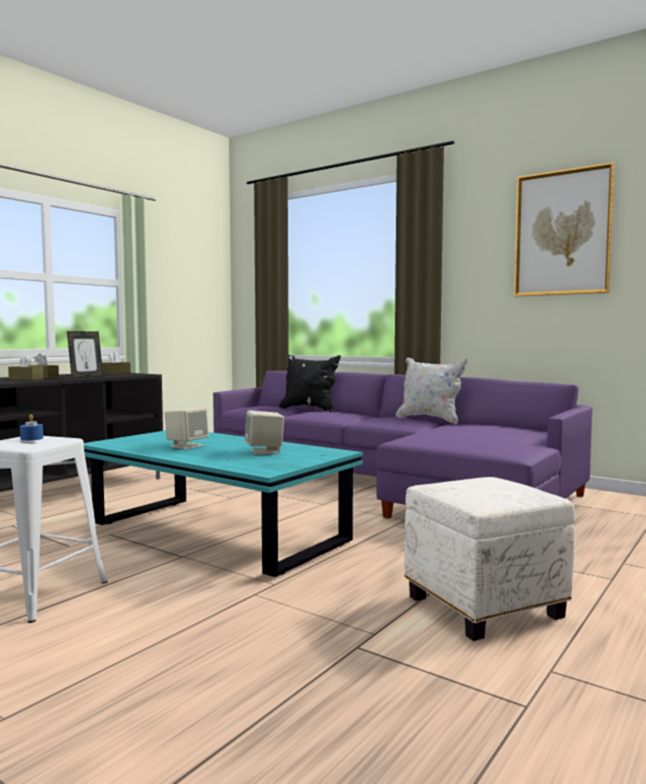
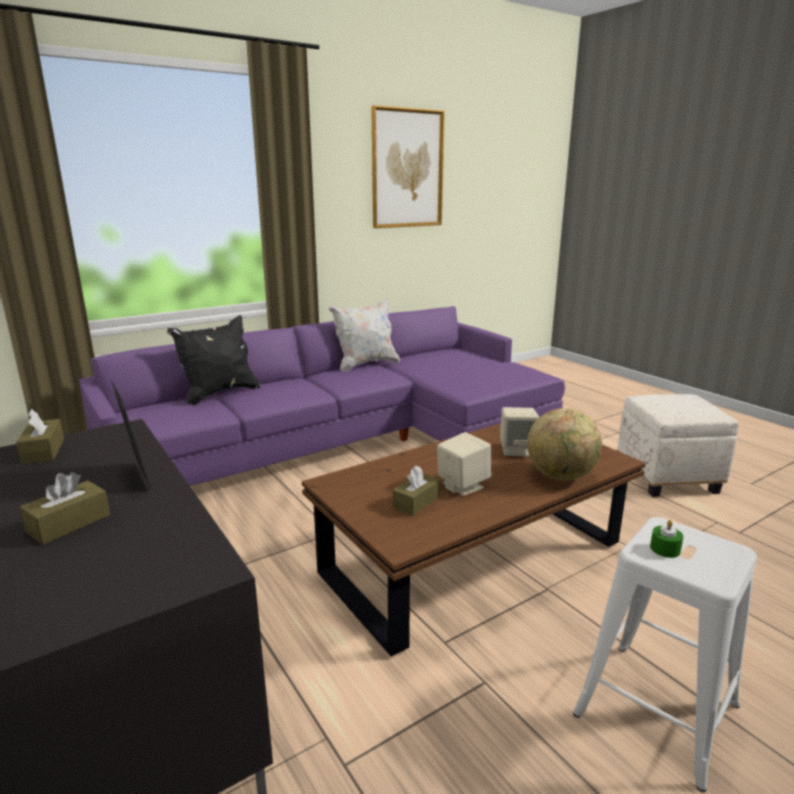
camera: 70 degrees left, 15 degrees up
(26, 379) = (104, 540): brown tissue box -> brown tissue box (416, 502)
(32, 438) = (665, 549): blue candle -> green candle
(216, 533) = (475, 559): turquoise coffee table -> brown coffee table
(218, 460) = (561, 476): none -> globe

